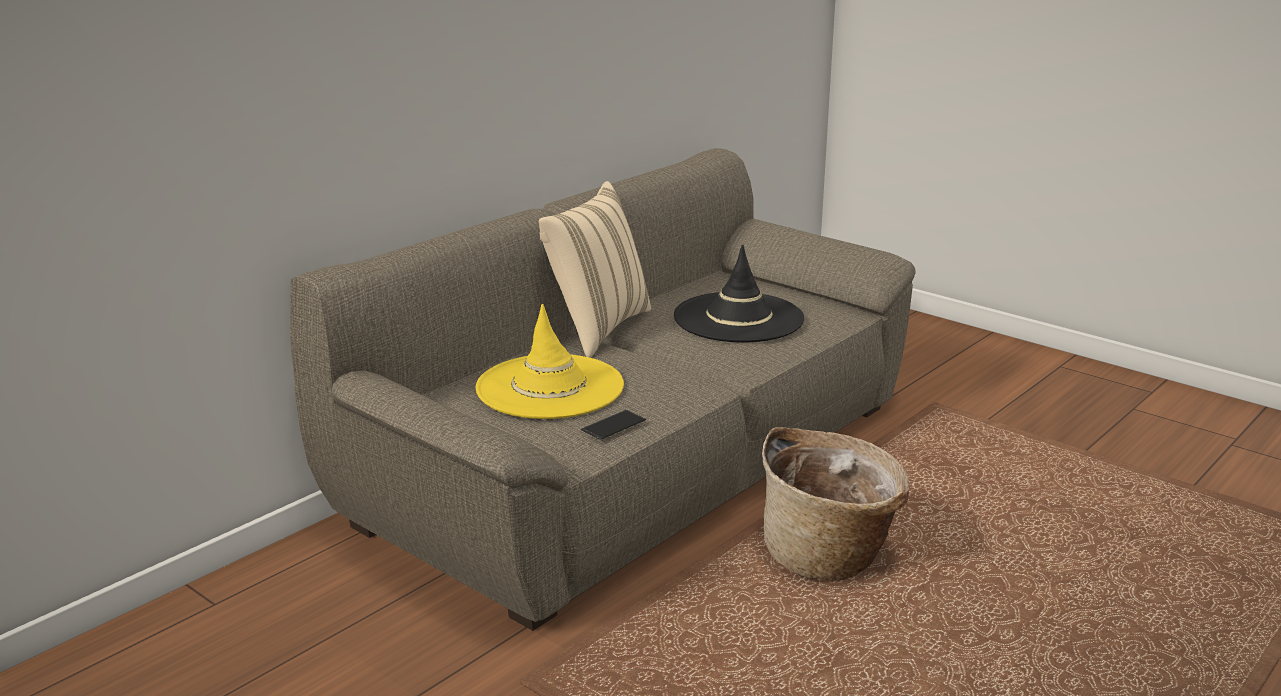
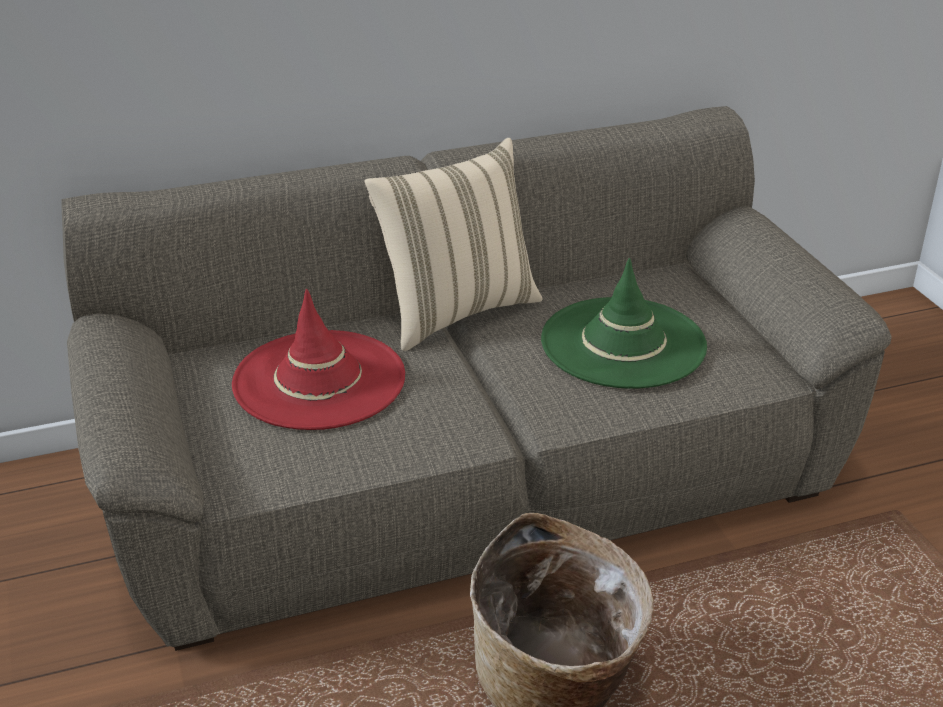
camera: 30 degrees right, 10 degrees up
(550, 387) = (319, 381): yellow hat -> red hat
(613, 425) = (324, 456): phone -> none
(738, 318) = (623, 343): black hat -> green hat

